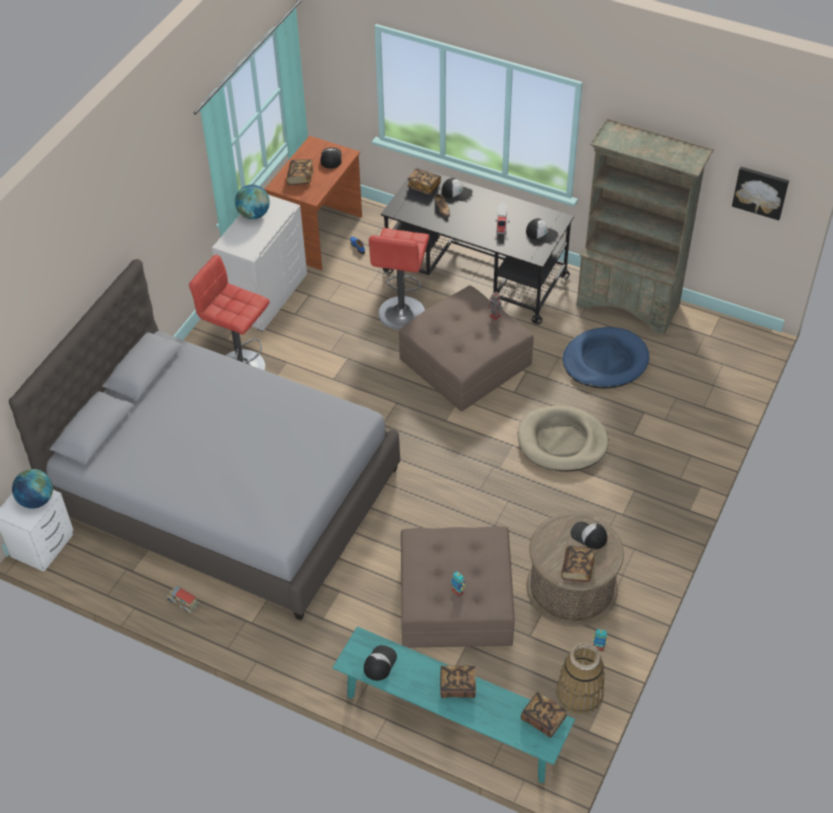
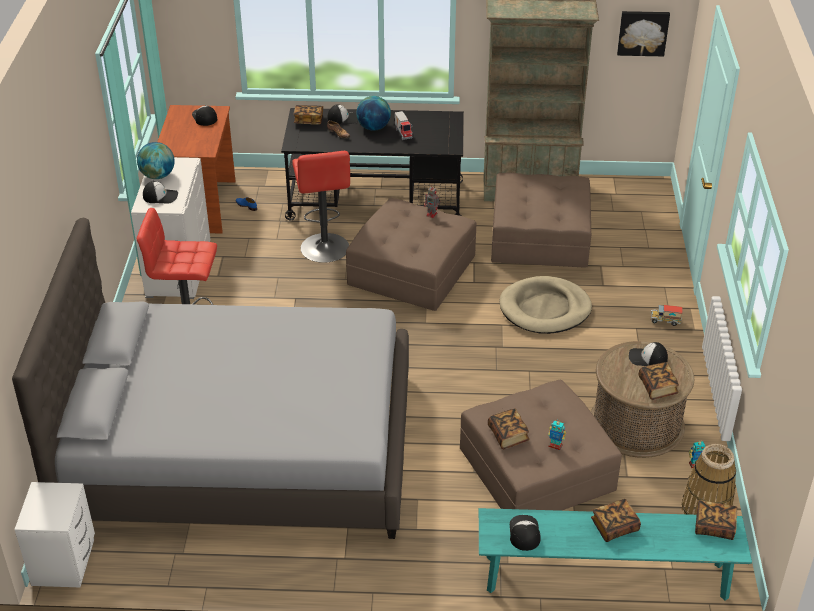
camera: 25 degrees left, 10 degrees down
(36, 500) = (58, 499): globe -> globe (373, 127)
(183, 603) = (259, 564): toy truck -> toy truck (665, 321)
(300, 178) = (184, 139): book -> book (508, 435)
(541, 233) = (444, 130): cap -> cap (160, 196)
(605, 361) = (539, 236): blue dog bed -> brown ottoman

